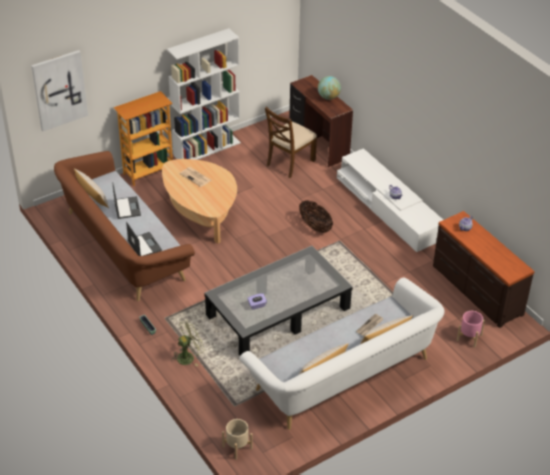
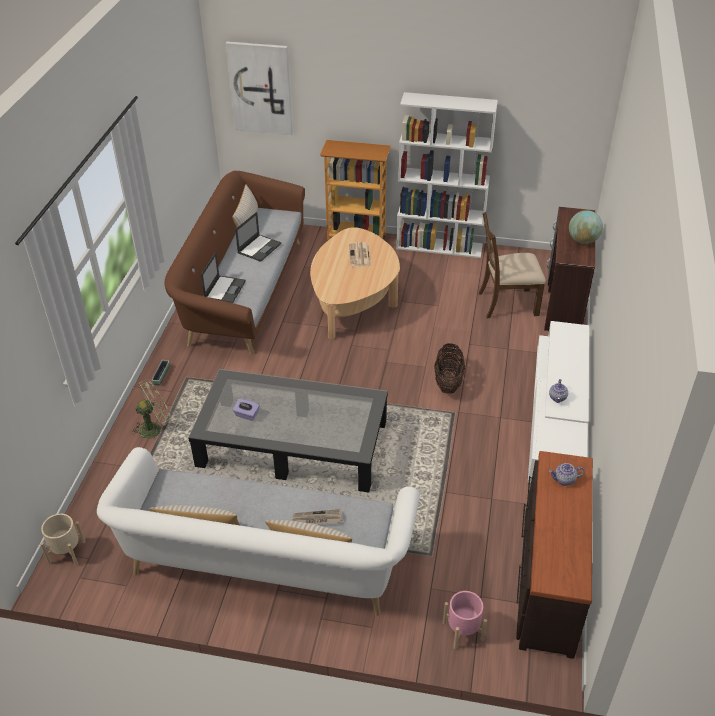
camera: 45 degrees right, 0 degrees up
(188, 356) = (154, 428): green fan -> green fan turned 45 degrees counterclockwise

